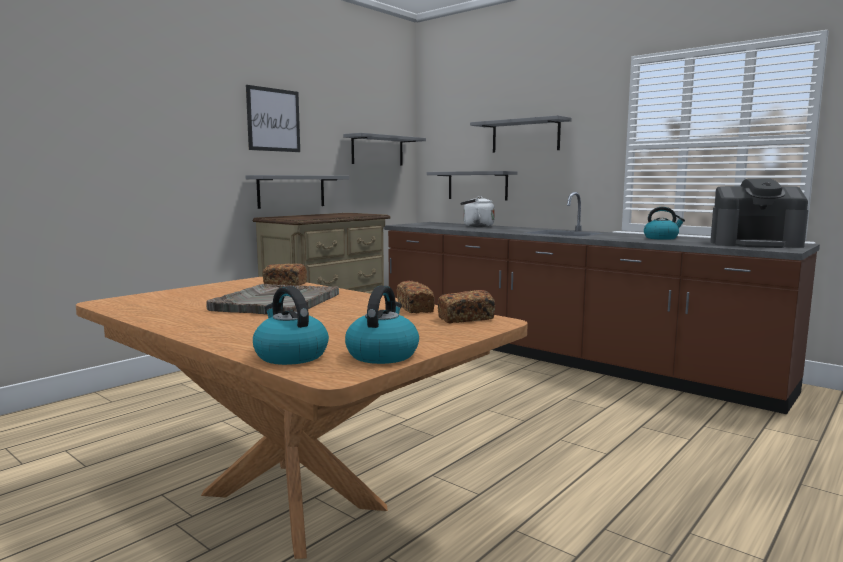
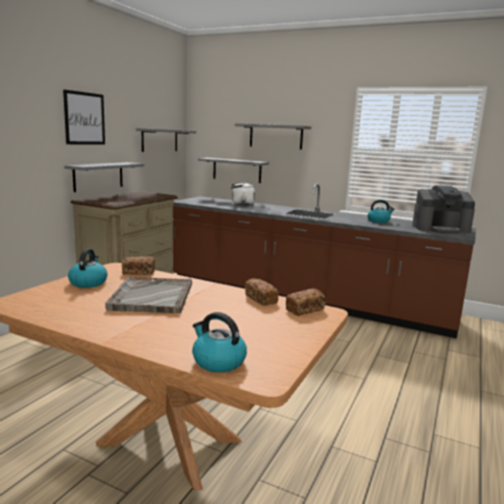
camera: 15 degrees left, 5 degrees up
(382, 354) = (281, 355): kettle -> kettle (88, 282)

